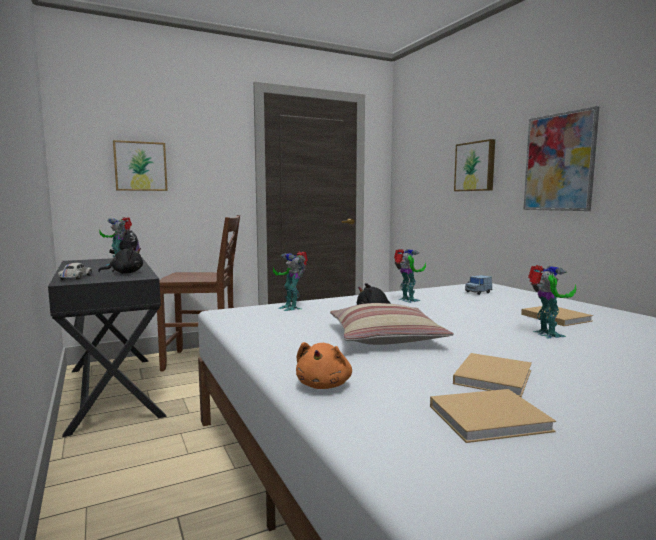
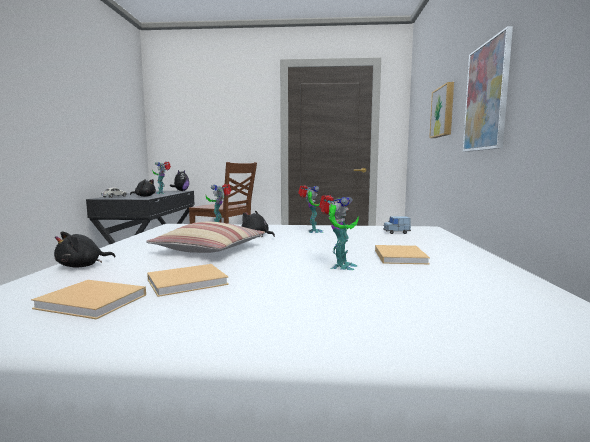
camera: 30 degrees right, 0 degrees up
(140, 166) = (198, 129): picture -> none
(324, 385) = (82, 266): orange plush toy -> black plush toy

